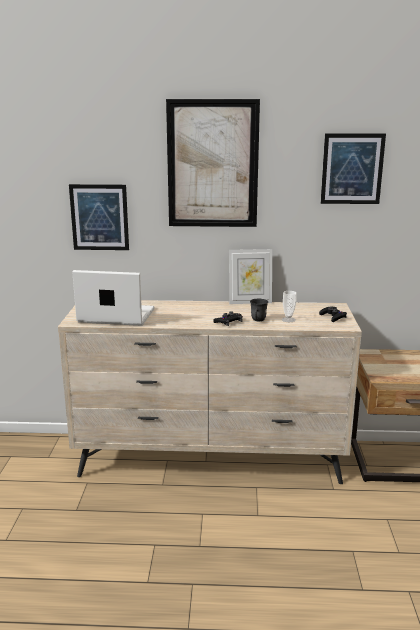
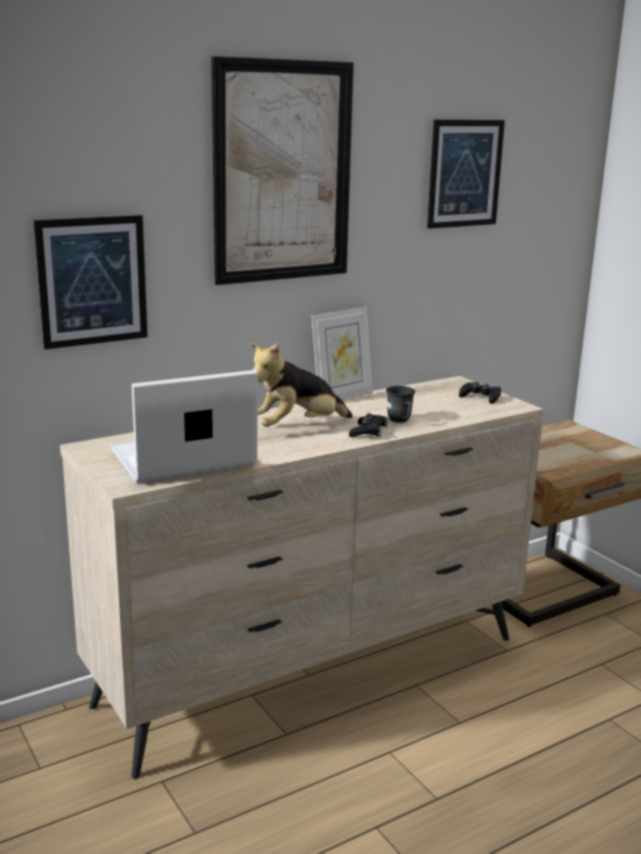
camera: 35 degrees left, 0 degrees up
(196, 313) = (297, 428): none -> plush toy
(288, 320) = (436, 412): cup -> none

